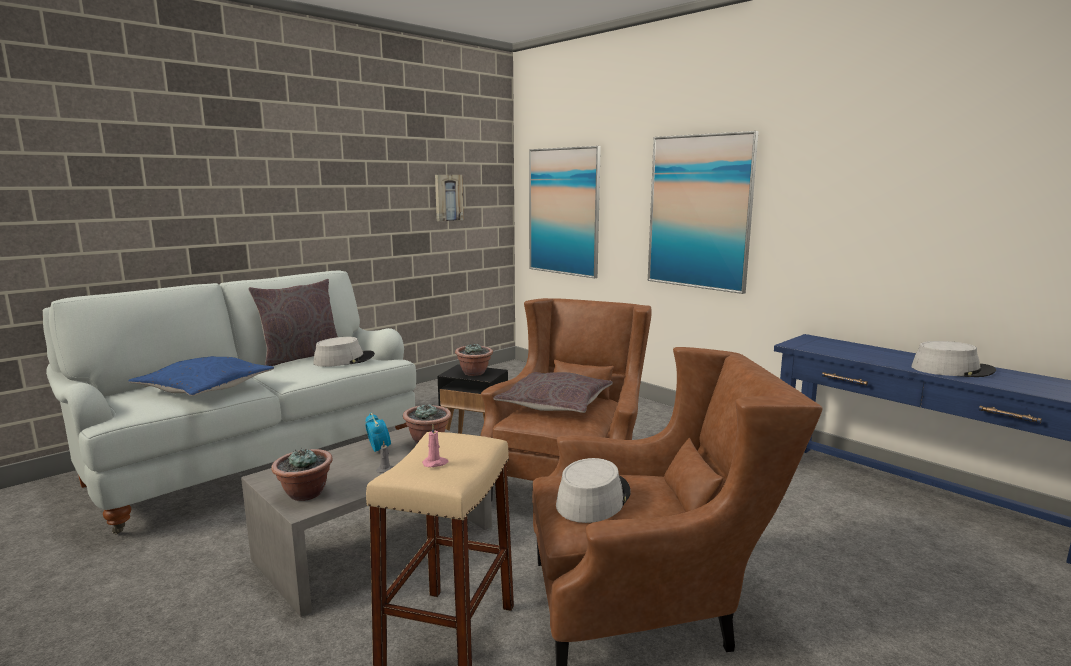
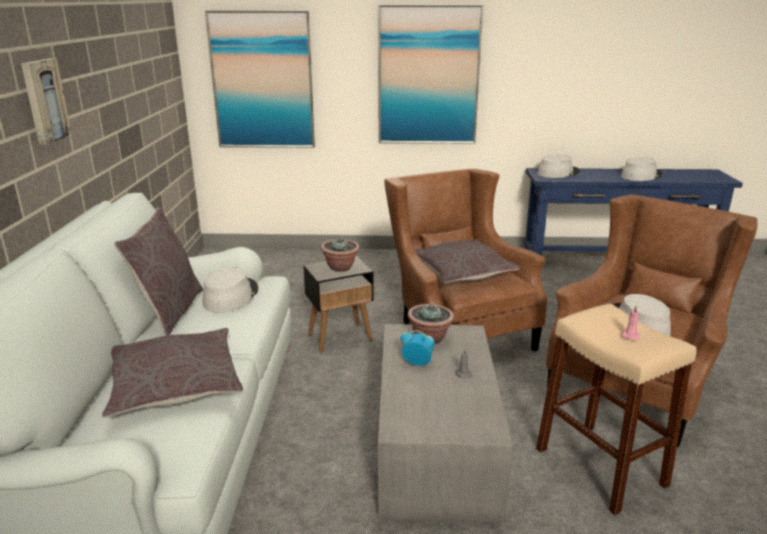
camera: 45 degrees left, 10 degrees up
(205, 388) = (174, 384): blue pillow -> grey pillow
(305, 494) = (462, 422): potted plant -> none
(448, 197) = (146, 76): picture -> picture (44, 101)
(830, 344) = (558, 173): none -> grey hat

